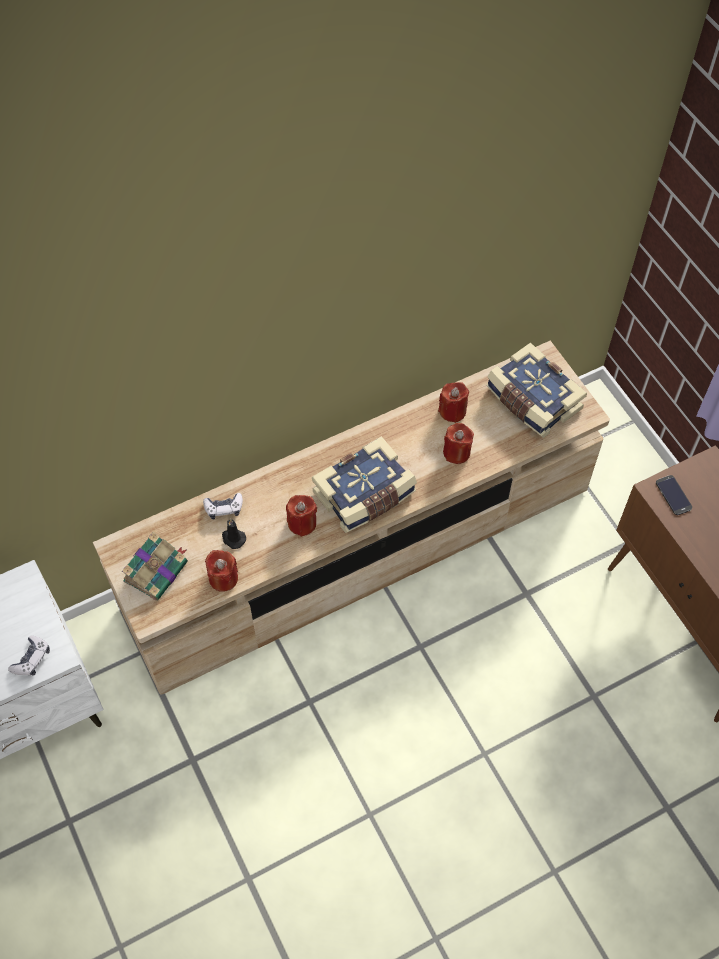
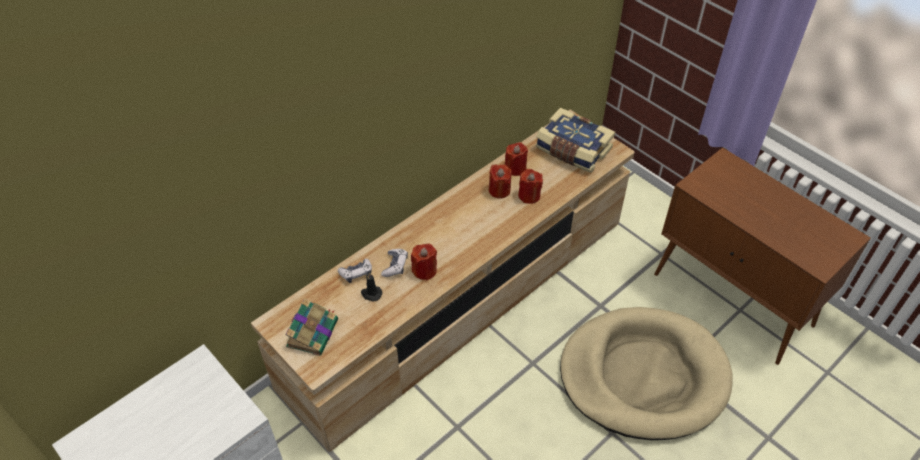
camera: 15 degrees left, 10 degrees down
(31, 659) = (222, 425): game controller -> game controller (395, 266)
(223, 578) = (372, 325): red candle -> red candle (499, 190)
(365, 495) = (469, 240): book -> none
(546, 695) = (643, 376): none -> beige dog bed
(673, 495) = (707, 186): phone -> none

